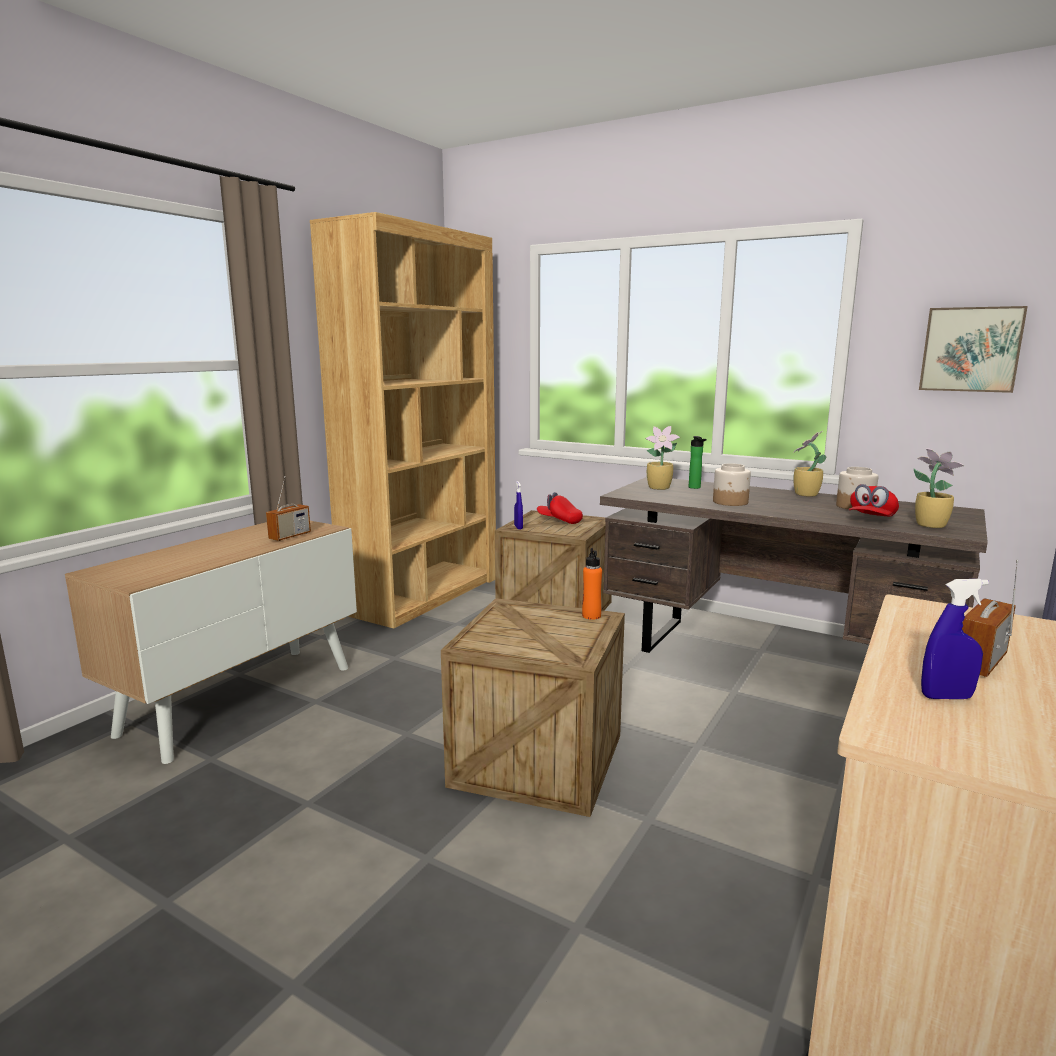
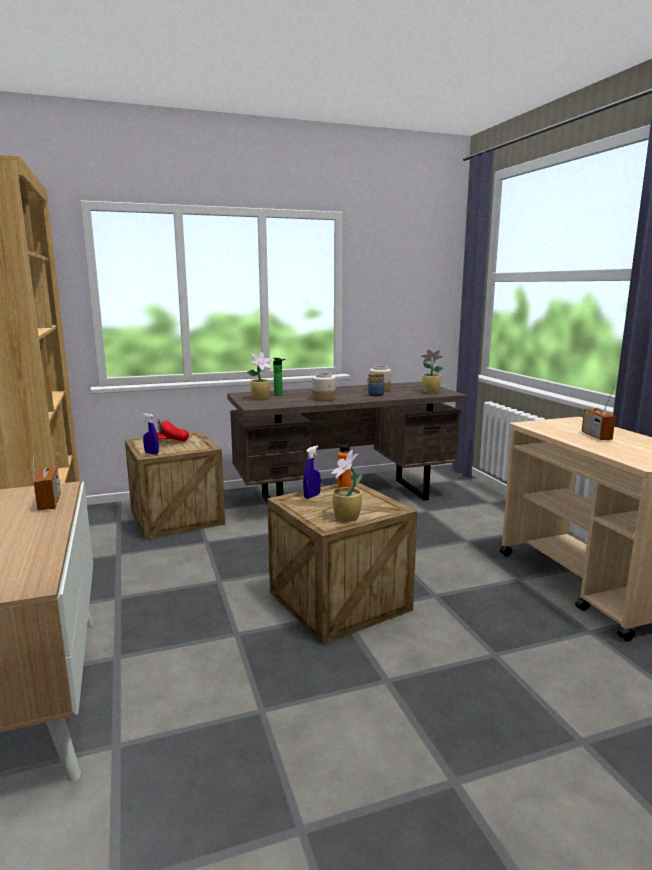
camera: 50 degrees left, 0 degrees up
(805, 494) = (342, 388): potted plant -> potted plant (346, 518)
(820, 511) = (375, 395): none -> jar
(871, 520) = (405, 394): red cap -> none
(946, 697) = (623, 449): blue spray bottle -> blue spray bottle (312, 496)
(970, 349) = (401, 293): picture -> none

